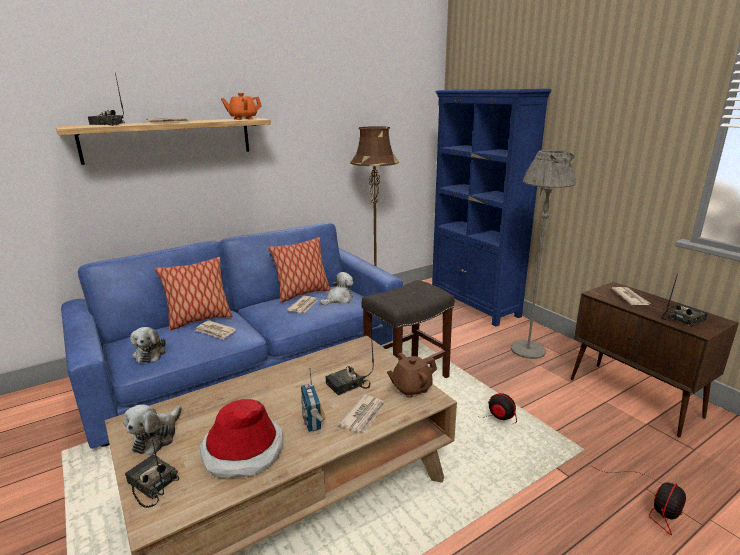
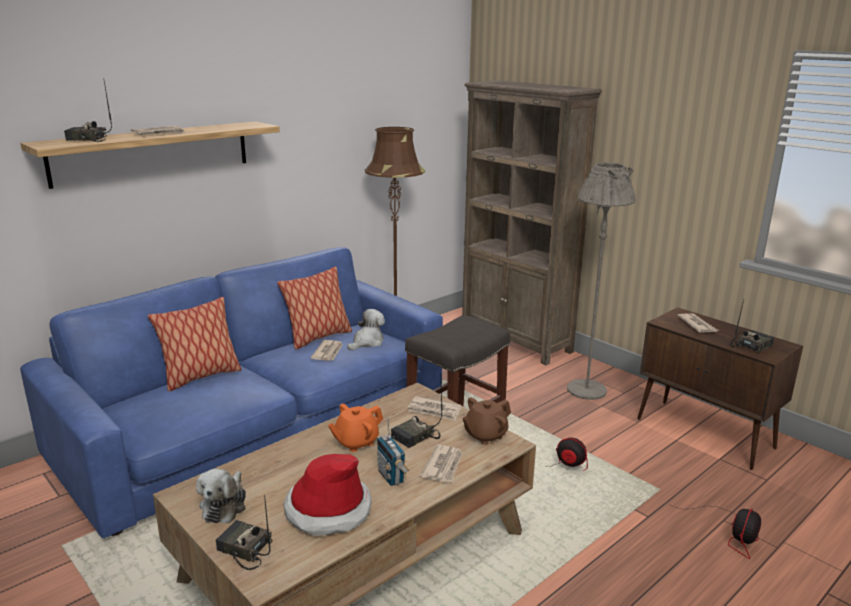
camera: 10 degrees left, 0 degrees up
(150, 353) = (161, 419): plush toy -> none
(215, 331) = (232, 389): newspaper -> newspaper (434, 410)
(243, 119) = (244, 125): orange teapot -> orange teapot (356, 442)
(474, 305) = (516, 340): blue bookcase -> brown bookcase

